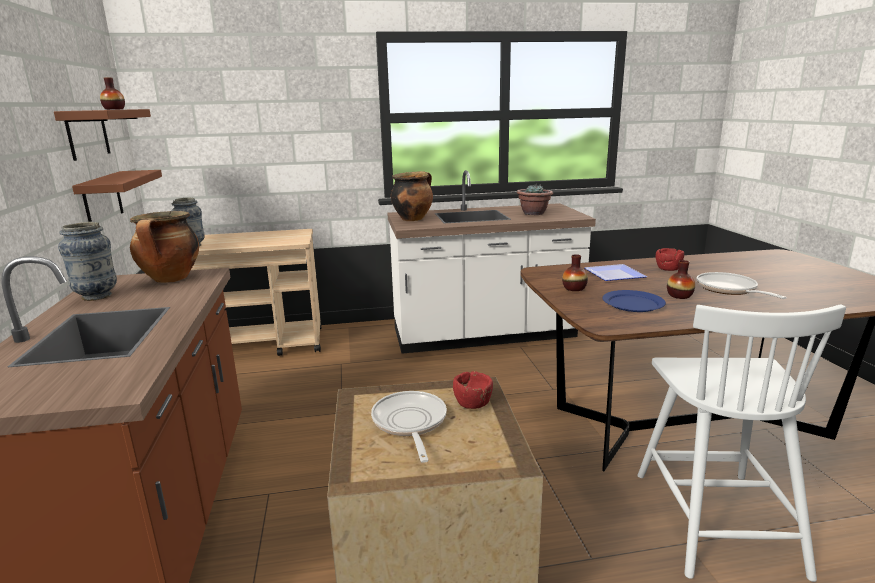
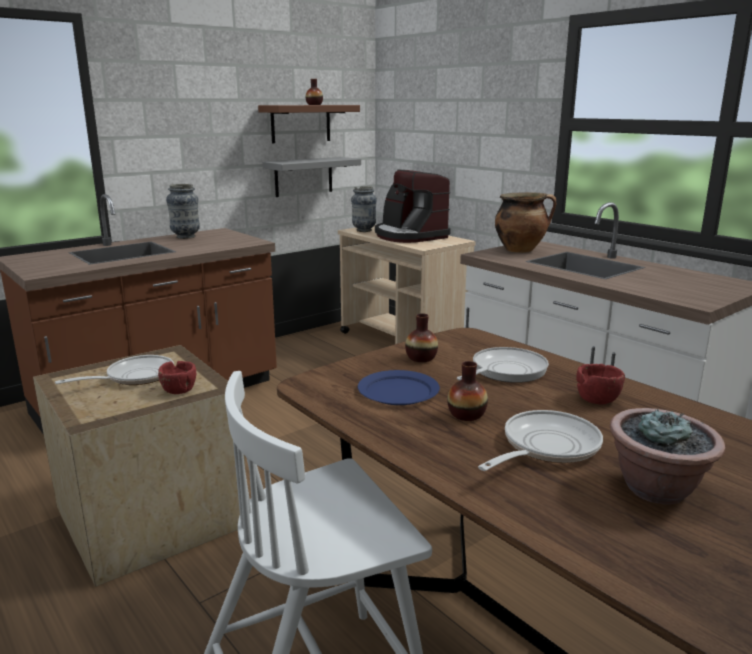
camera: 60 degrees right, 0 degrees up
(102, 199) = (303, 176): brown shelf -> grey shelf
(171, 279) = (232, 239): cooking pot -> none
(251, 238) = (409, 236): none -> coffee machine
(534, 213) = (664, 283): potted plant -> potted plant (657, 489)
(613, 276) = (505, 371): plate -> frying pan

